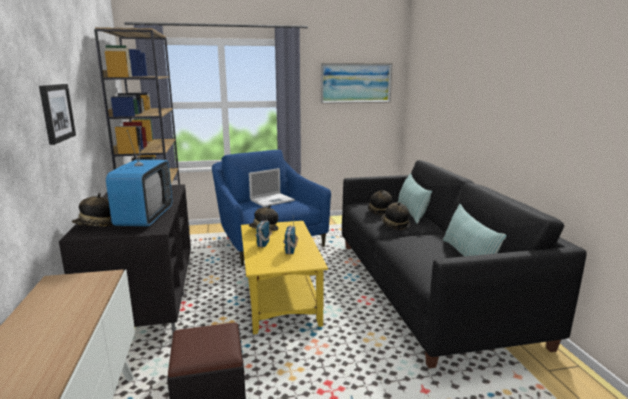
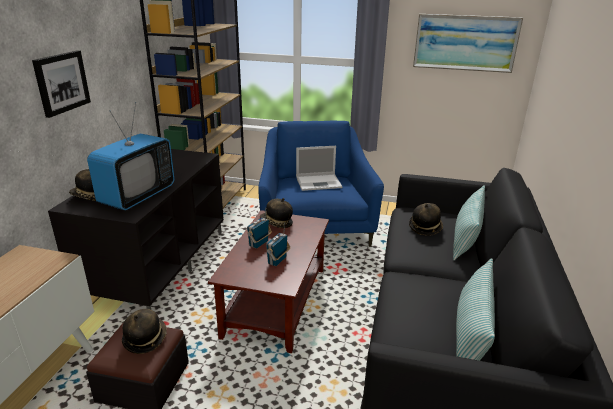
camera: 25 degrees right, 10 degrees up
(281, 298) = (276, 302): yellow coffee table -> brown coffee table
(394, 225) = (422, 255): hat -> hat (145, 339)

